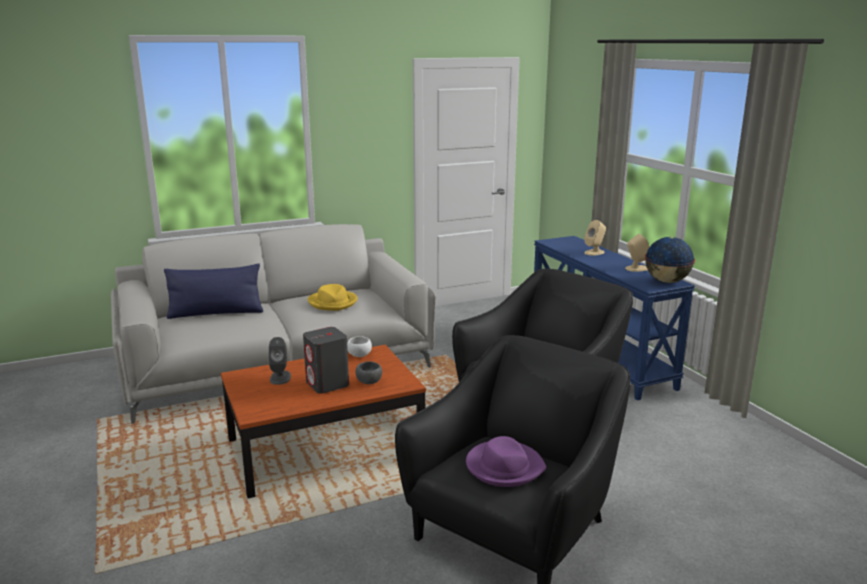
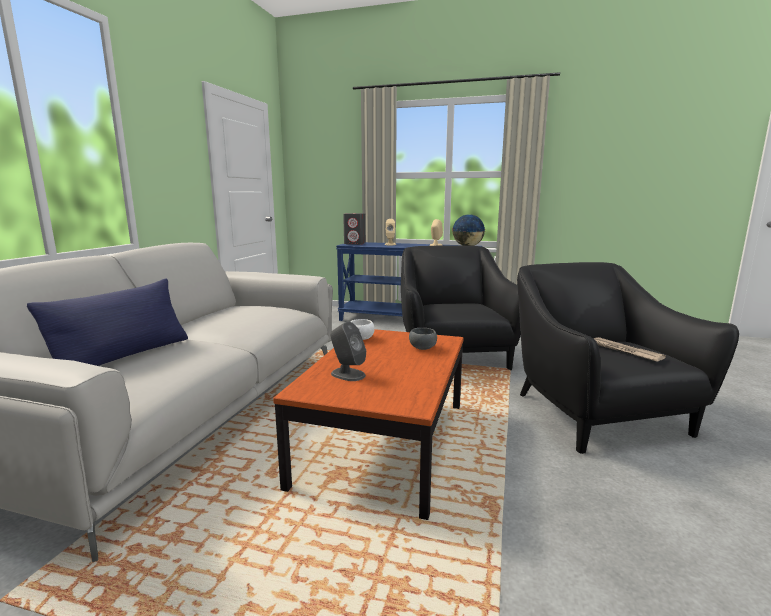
camera: 50 degrees left, 5 degrees down
(327, 384) = (400, 361): grey speaker -> grey speaker (355, 243)
(333, 302) = (244, 315): yellow hat -> none
(504, 467) = (624, 351): purple hat -> newspaper

